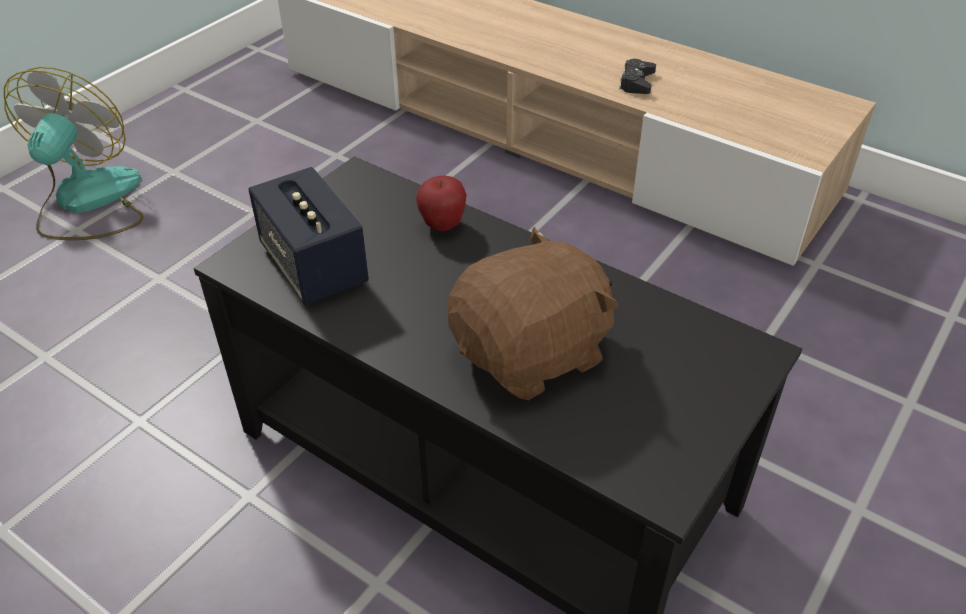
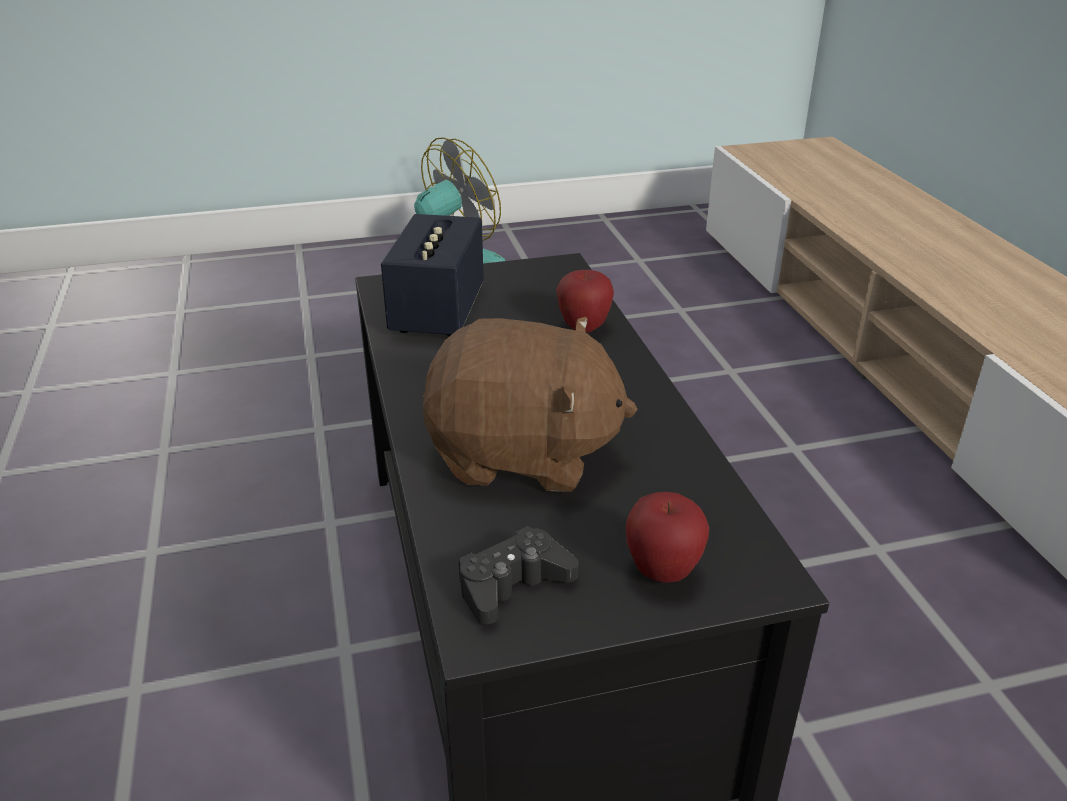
camera: 40 degrees right, 10 degrees down
(636, 83) = (1013, 324): black game controller -> black game controller (513, 584)
(707, 384) = (662, 571): none -> apple

